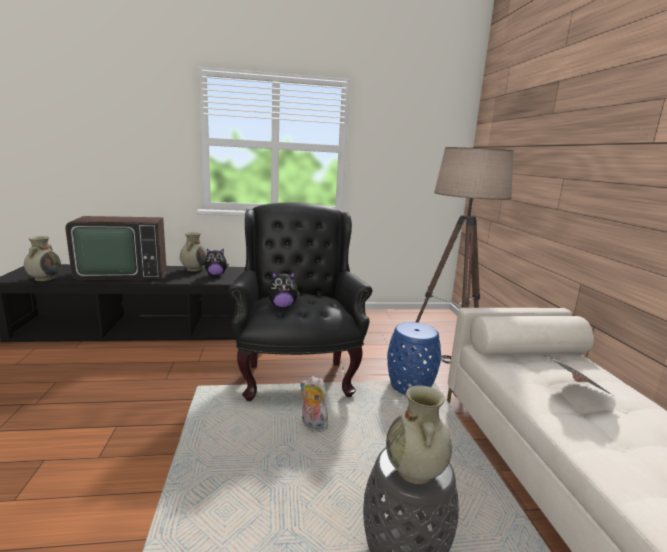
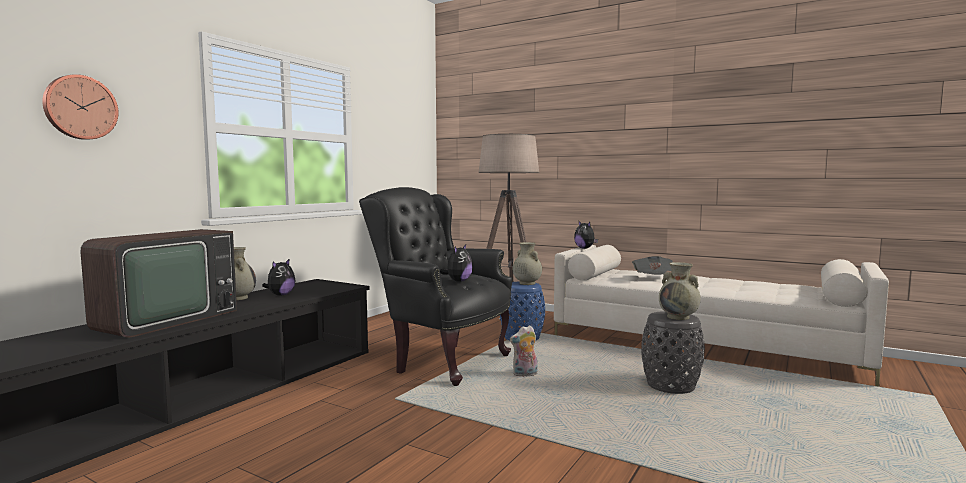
camera: 50 degrees left, 10 degrees down
(45, 278) = (63, 351): beige vase -> beige vase (526, 283)
(116, 131) = (80, 107): none -> wall clock
(530, 312) = (585, 248): none -> plush toy

